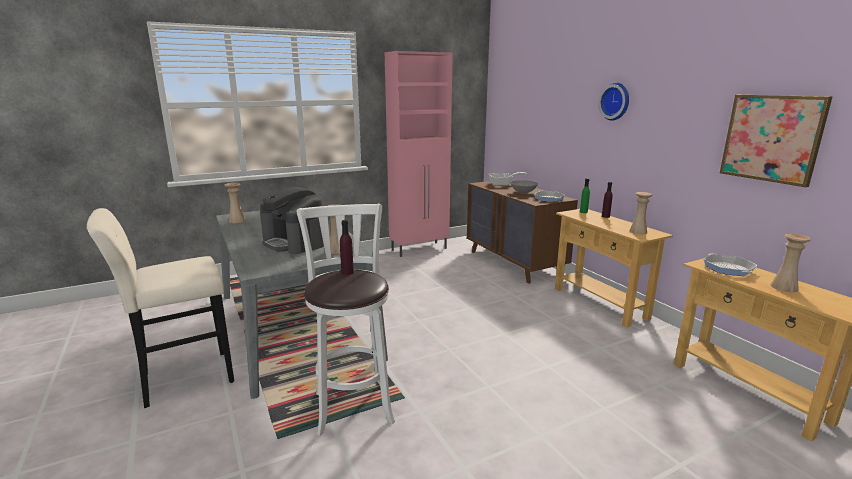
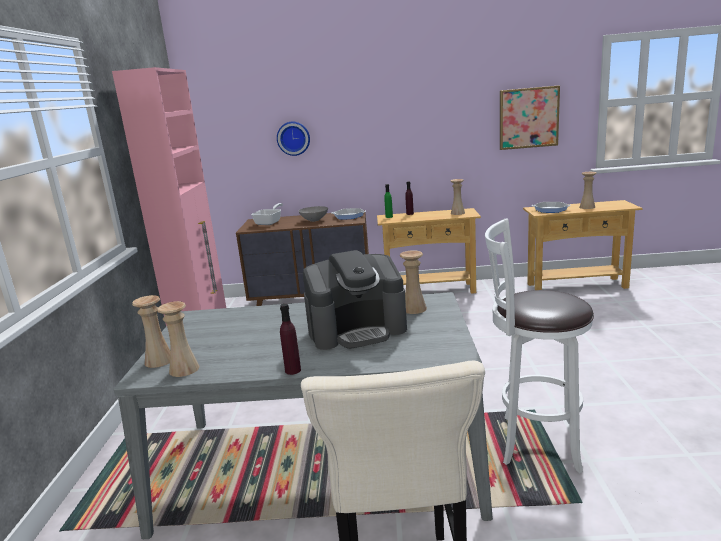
camera: 60 degrees left, 0 degrees up
(247, 215) = (159, 360): none -> beige vase
(347, 272) = (524, 298): purple bottle -> purple bottle (293, 370)
(616, 101) = (389, 109): wall clock -> wall clock (293, 138)

